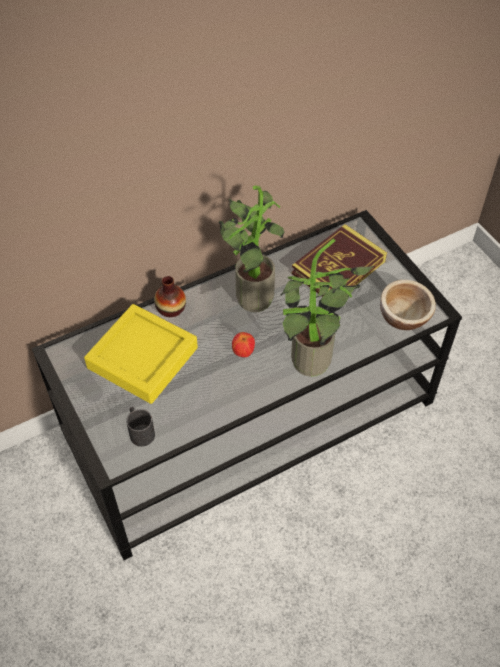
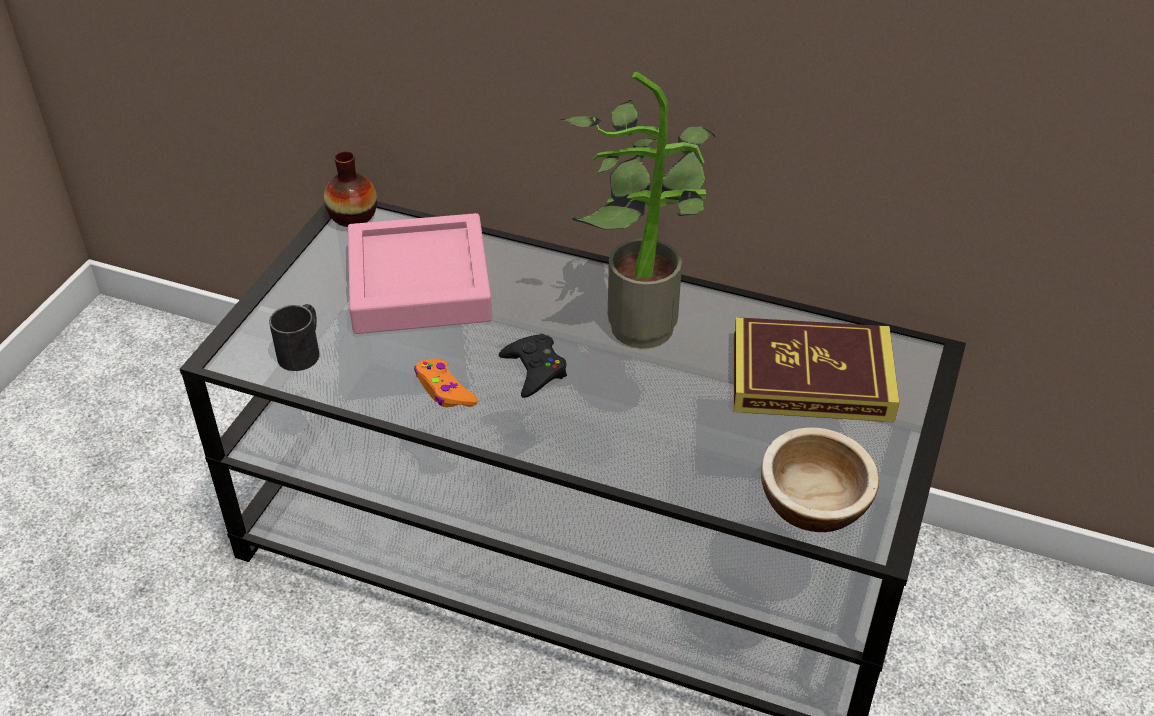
camera: 50 degrees right, 10 degrees down
(142, 358) = (419, 284): yellow tray -> pink tray
(171, 308) = (528, 261): vase -> vase (353, 216)
(223, 393) = (444, 391): none -> orange game controller
(243, 352) = (534, 370): apple -> black game controller
(311, 366) = (588, 452): potted plant -> none

